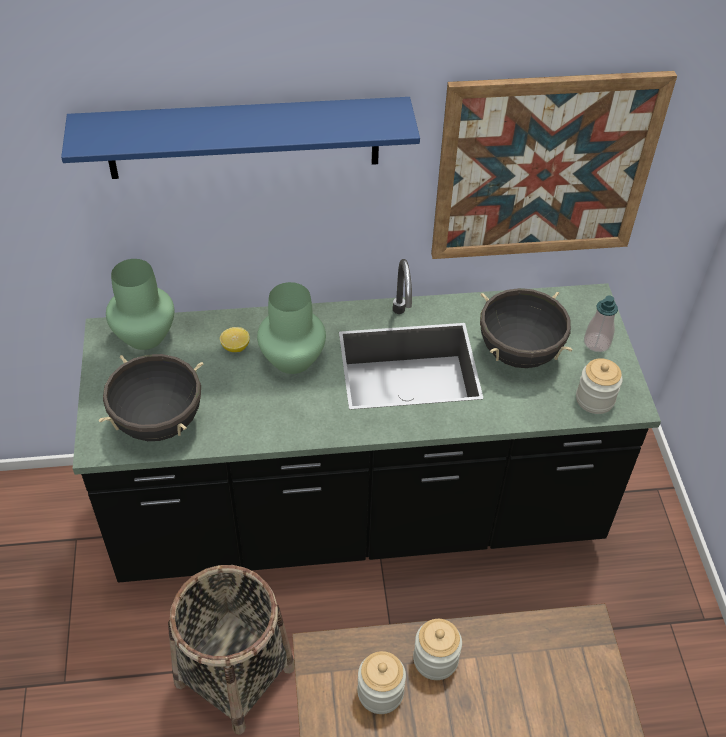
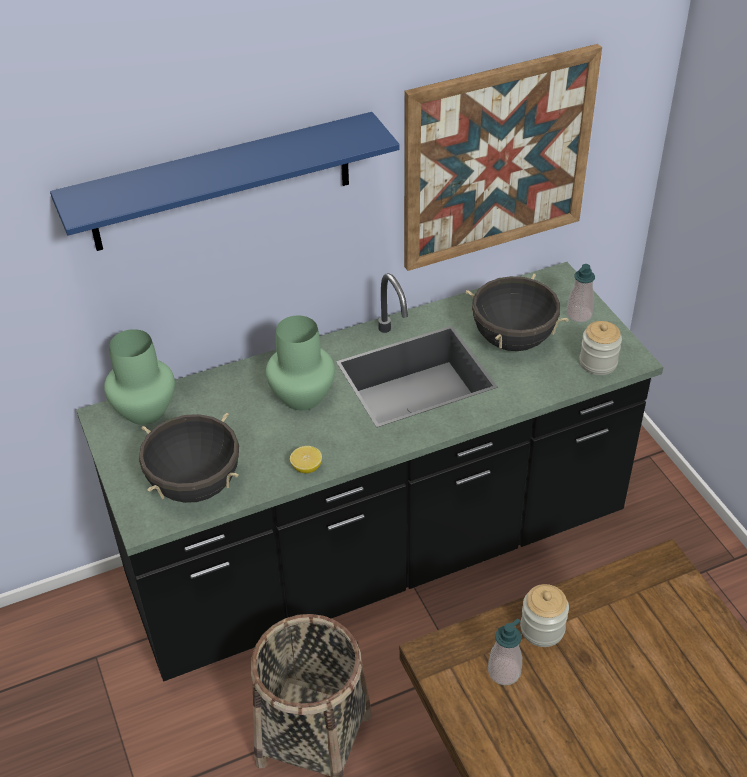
camera: 15 degrees left, 5 degrees down
(235, 347) = (241, 399): lemon -> lemon (306, 467)
(380, 692) = (504, 672): jar -> soap dispenser

